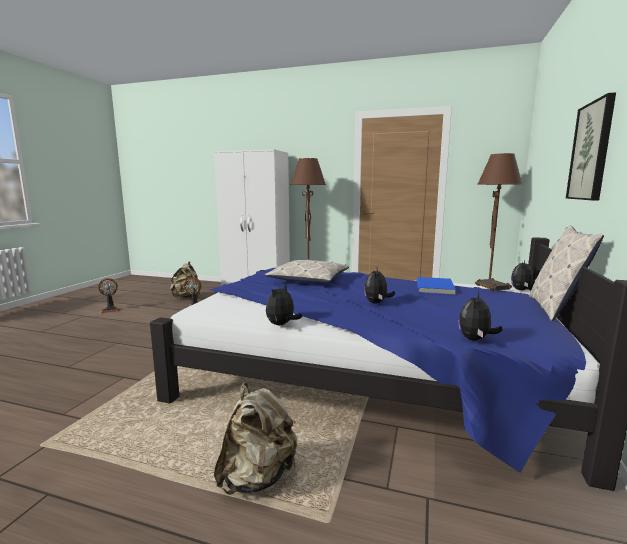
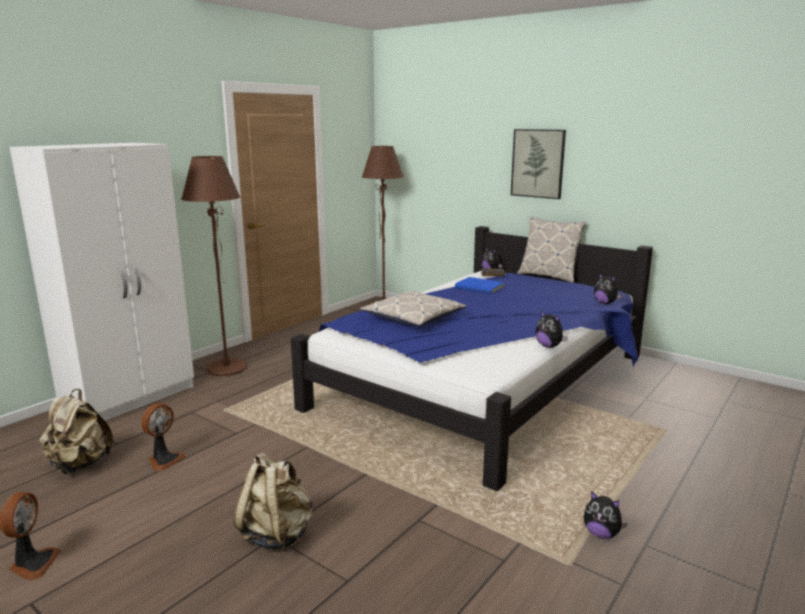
camera: 70 degrees left, 5 degrees up
(257, 477) = (625, 447): beige backpack -> beige backpack (277, 534)
(377, 303) = (516, 309): plush toy -> plush toy (601, 534)

